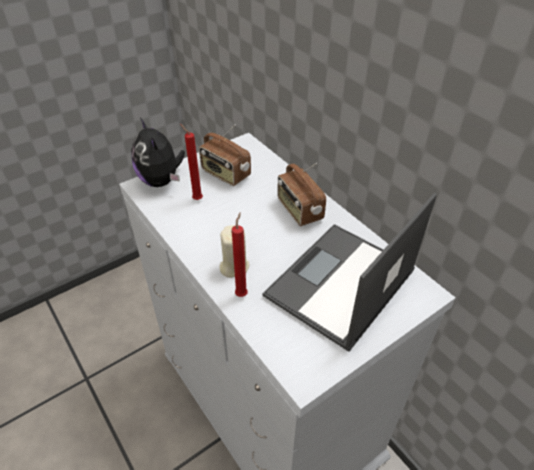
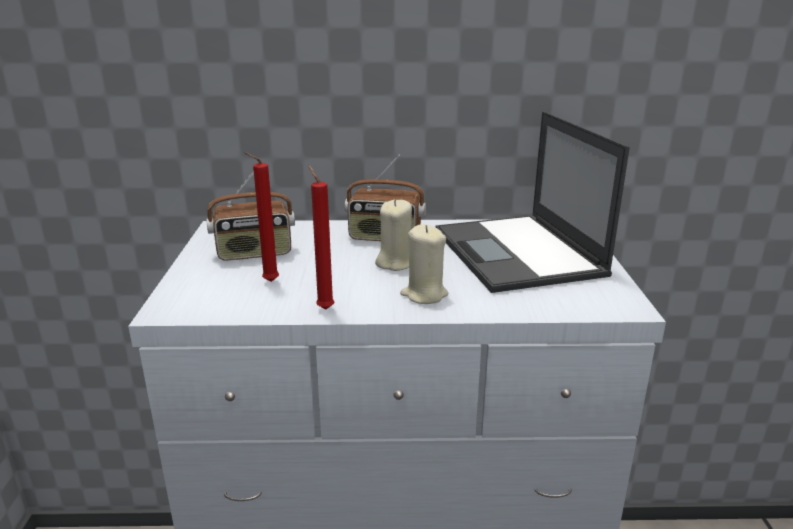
camera: 55 degrees left, 20 degrees down
(161, 181) = (188, 293): plush toy -> none
(242, 293) = (473, 302): red candle -> red candle (324, 308)
(266, 233) = (395, 263): none -> beige candle

